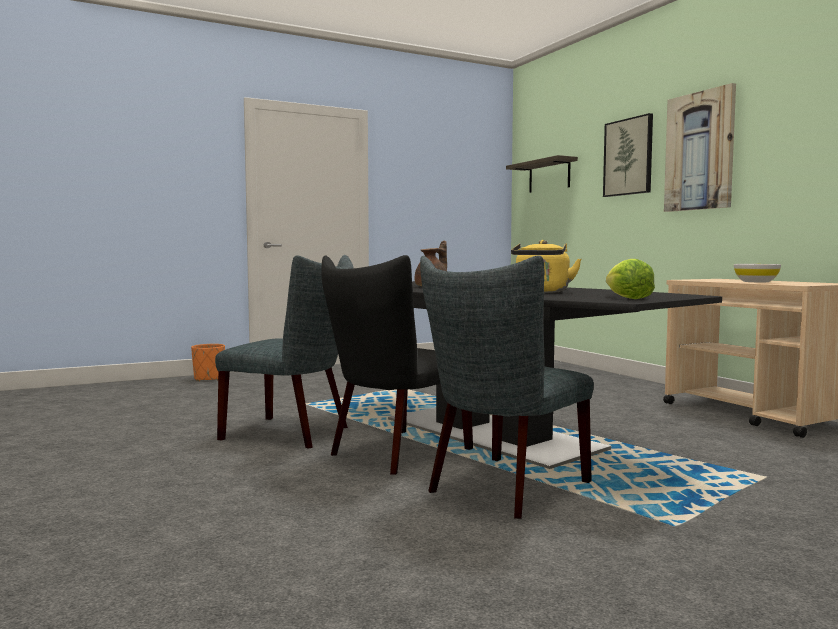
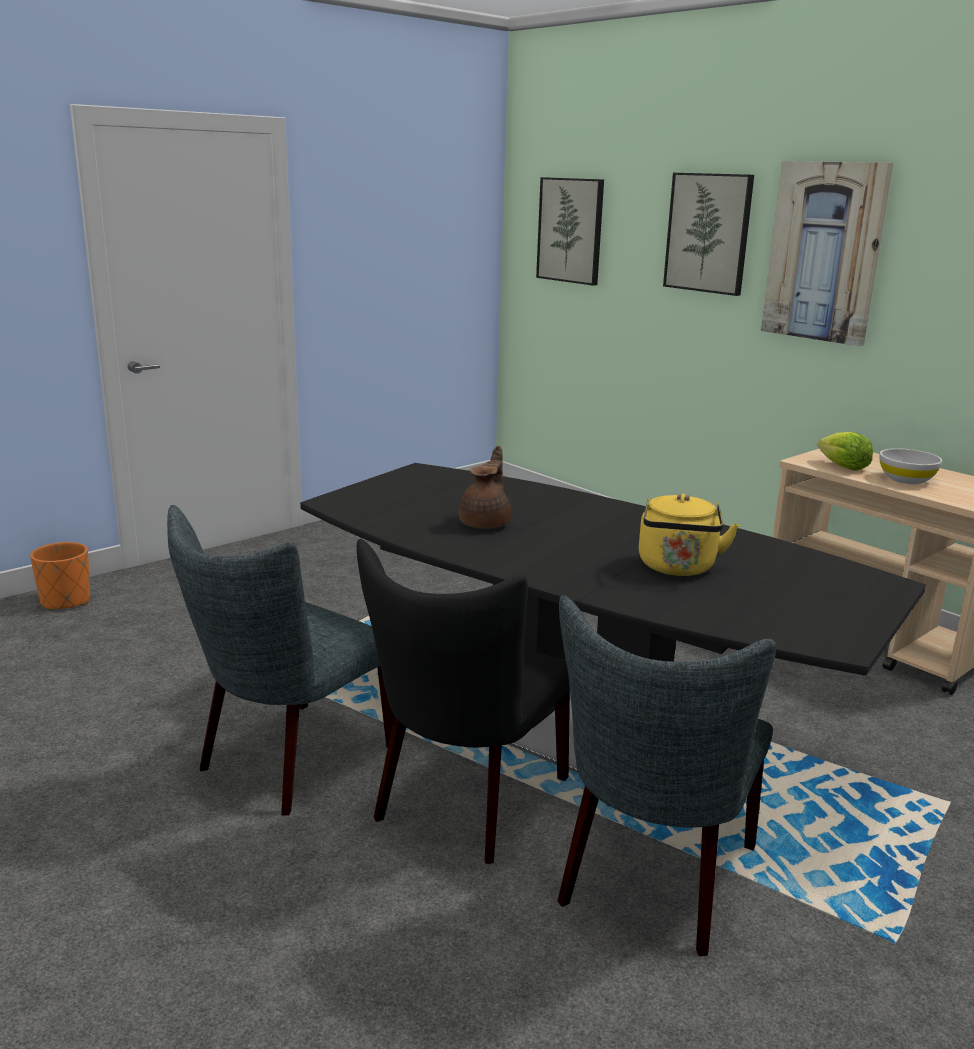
camera: 15 degrees left, 15 degrees up
(293, 433) = (288, 762): grey chair -> grey chair turned 120 degrees clockwise
(549, 176) = (571, 230): shelf -> picture
(627, 298) = (827, 619): lettuce -> lettuce (843, 467)

